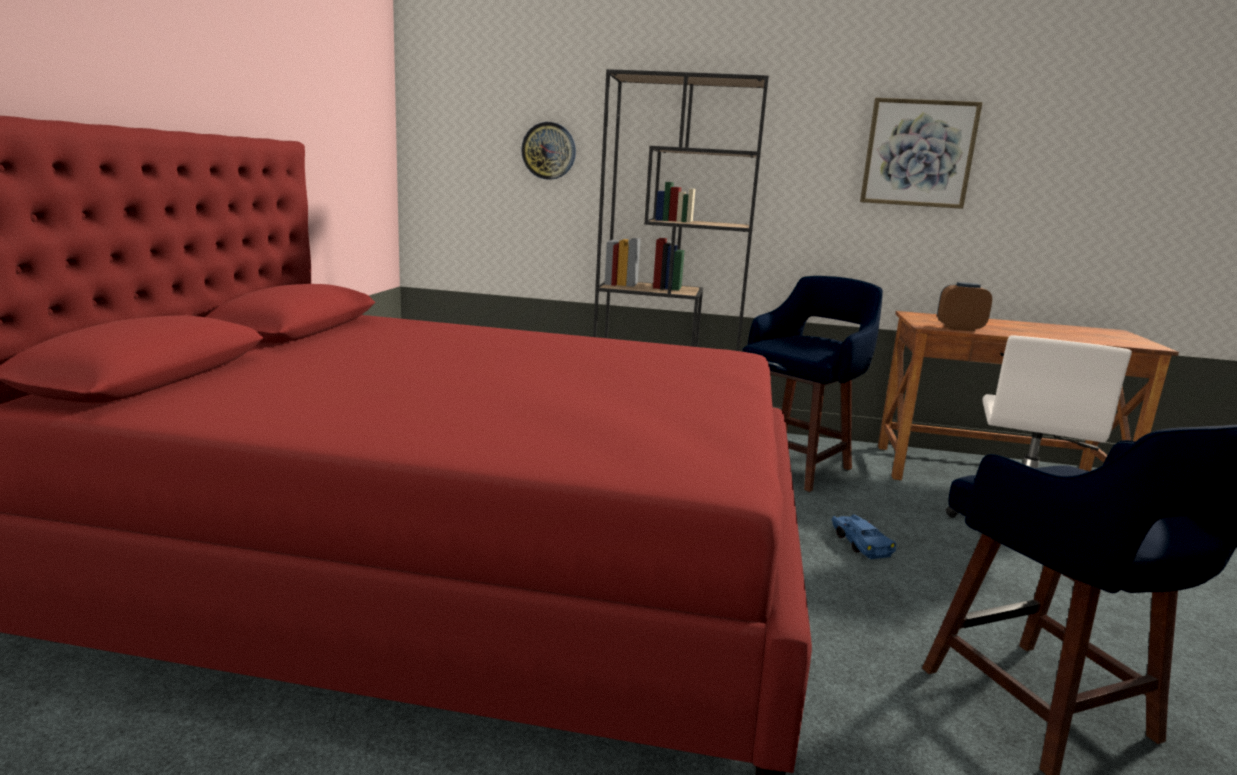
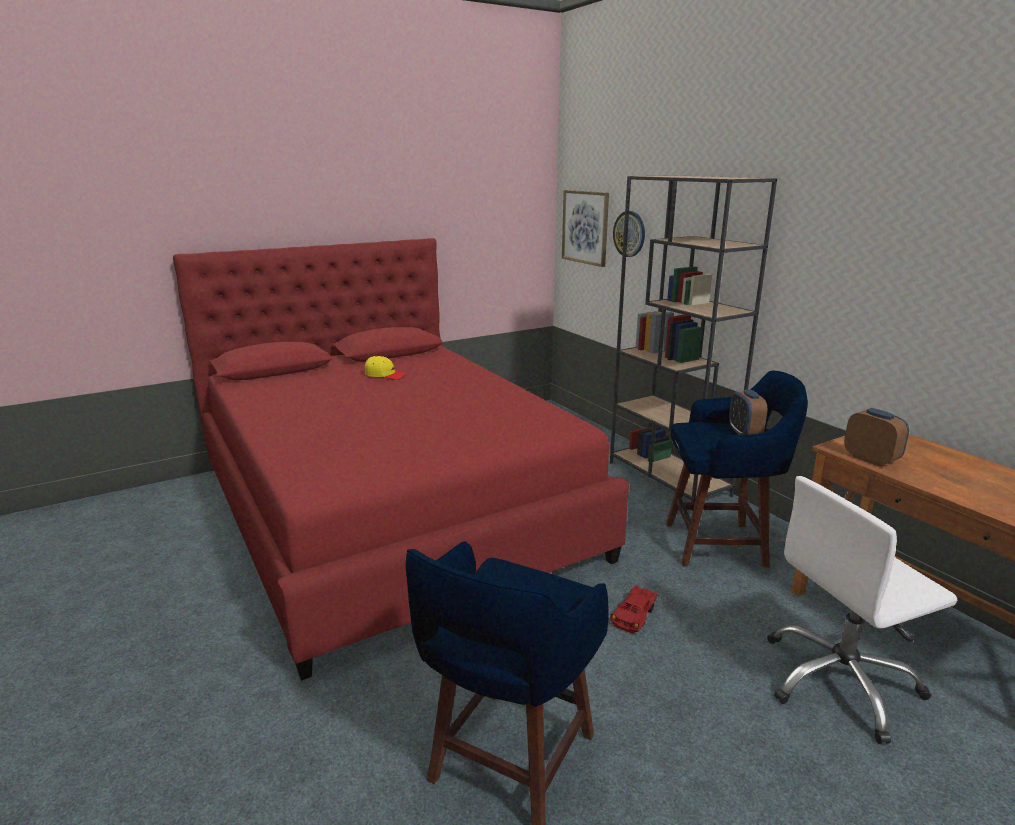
camera: 50 degrees right, 5 degrees up
(378, 350) = (385, 375): none -> yellow cap
(816, 339) = (744, 432): none -> alarm clock
(860, 543) = (635, 614): blue toy car -> red toy car
(918, 153) = (922, 253): picture -> picture (585, 227)

